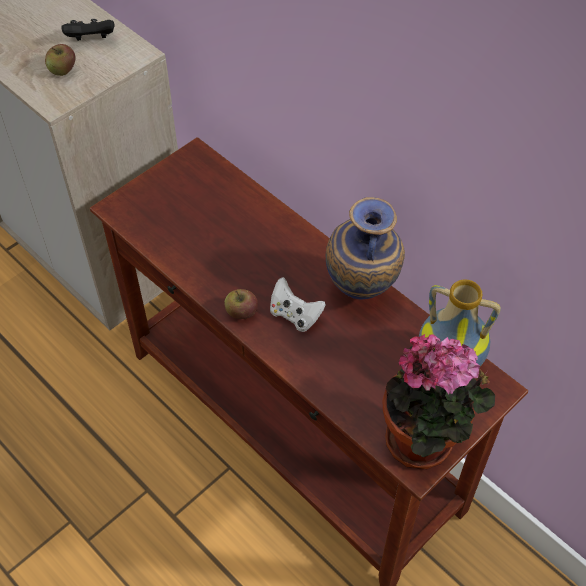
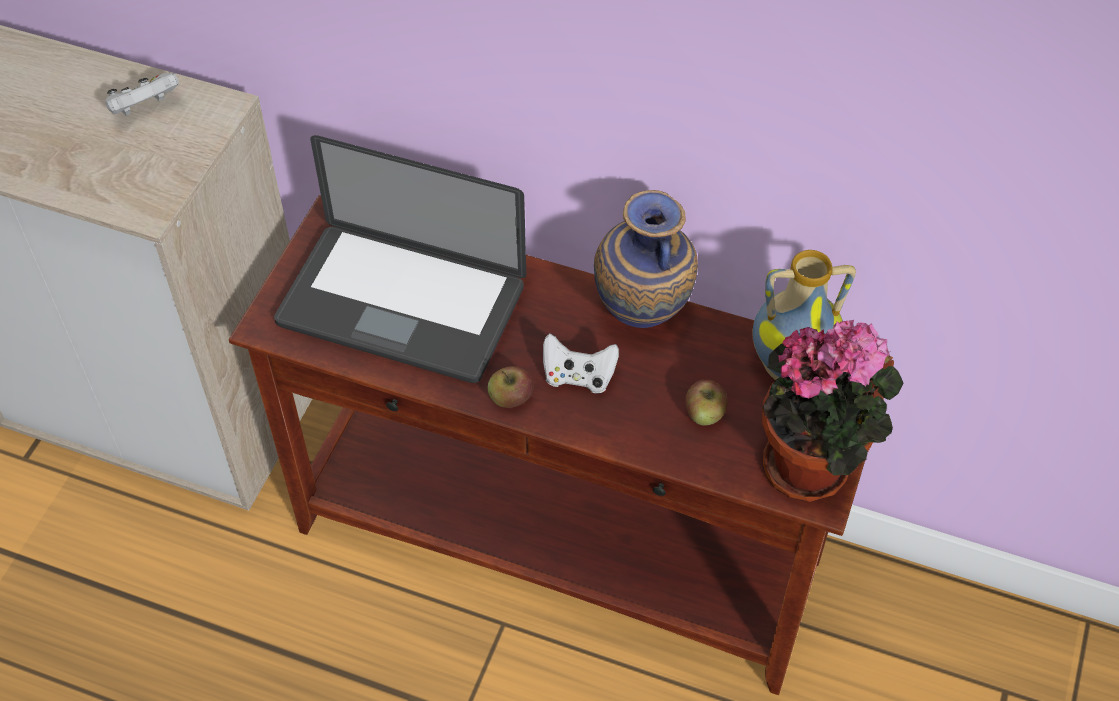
camera: 25 degrees left, 0 degrees up
(63, 70) = (131, 162): apple -> apple (704, 413)
(91, 40) = (145, 109): black game controller -> white game controller
(207, 225) = (401, 305): none -> laptop

